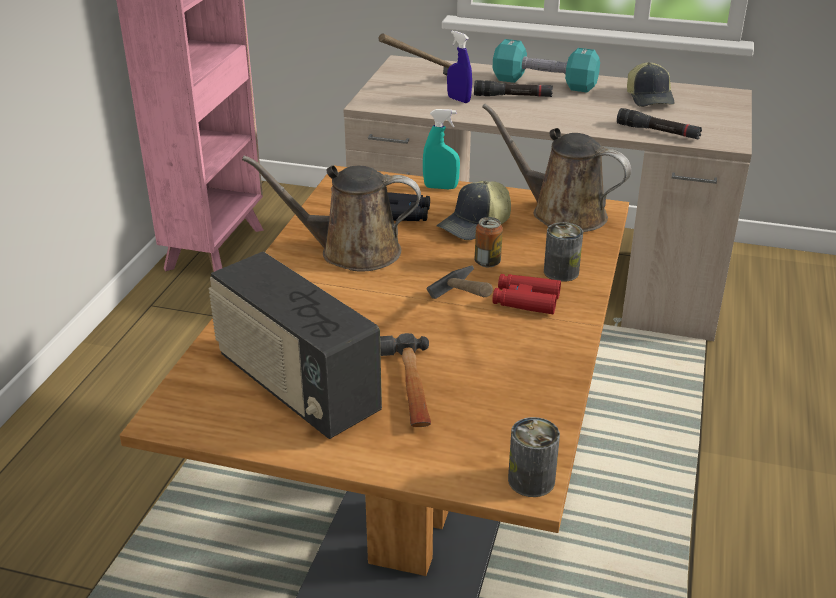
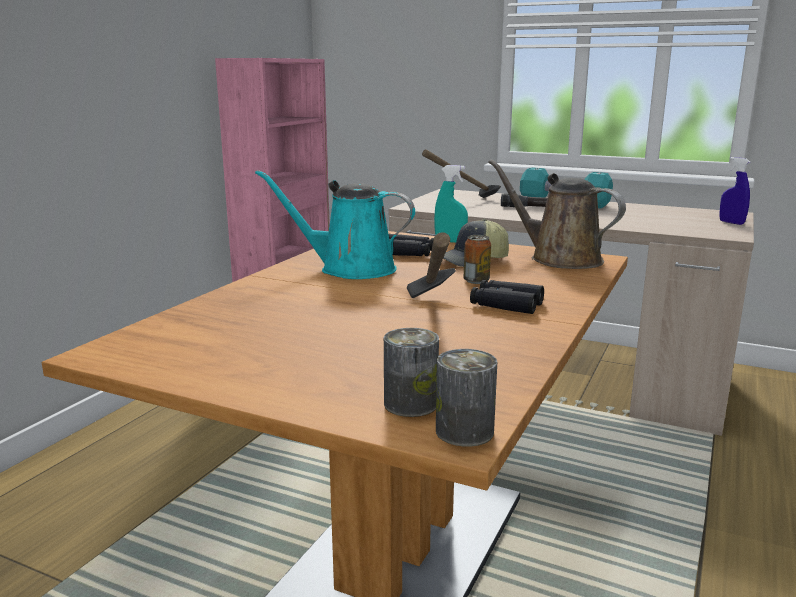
camera: 10 degrees right, 15 degrees down
(295, 387) = (241, 342): radio -> none
(352, 251) = (350, 269): brown watering can -> turquoise watering can
(410, 387) = (358, 351): hammer -> none
(458, 100) = (487, 208): blue spray bottle -> blue spray bottle (731, 222)
(525, 301) = (506, 304): red binoculars -> black binoculars
(561, 272) = (548, 290): can -> can (410, 404)
(650, 98) = (657, 212): cap -> none
(658, 132) = (662, 228): black flashlight -> none

